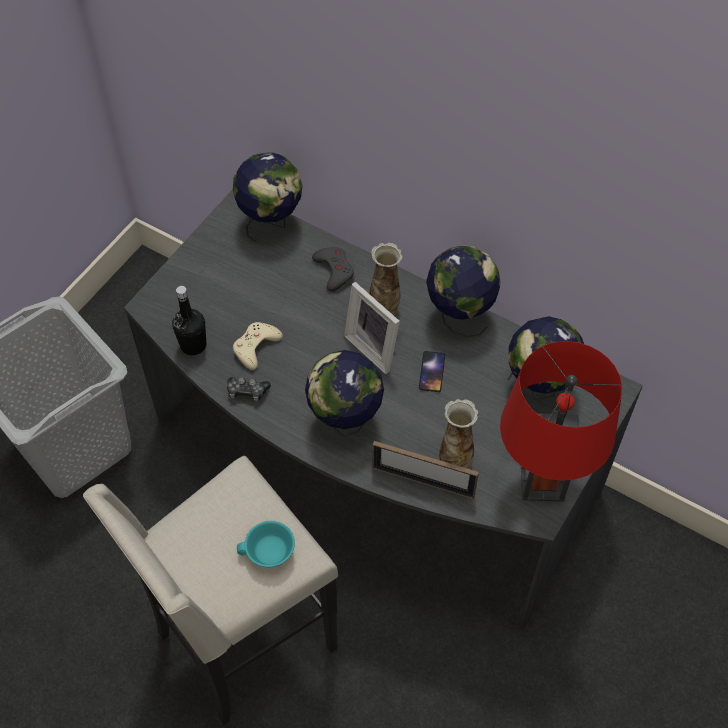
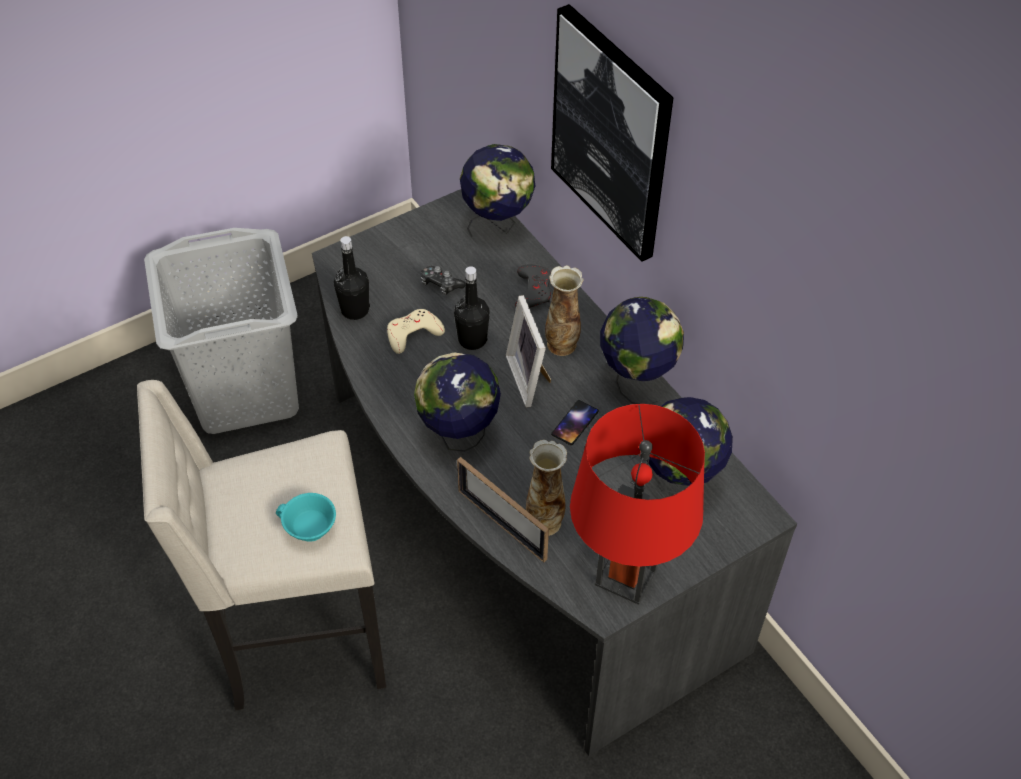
camera: 25 degrees right, 5 degrees down
(247, 392) = (379, 372): game controller -> game controller (440, 284)
(308, 333) = (472, 340): none -> black bottle
(391, 119) = (612, 133): none -> picture

